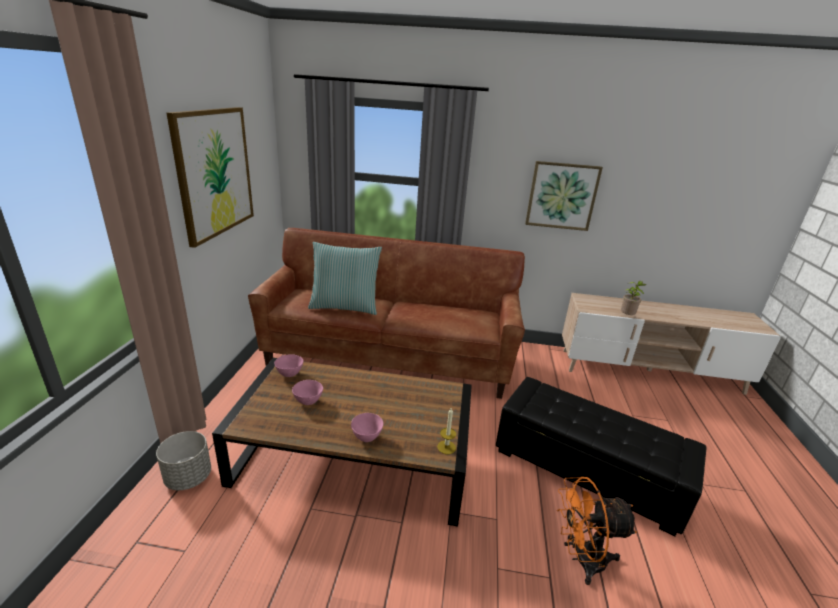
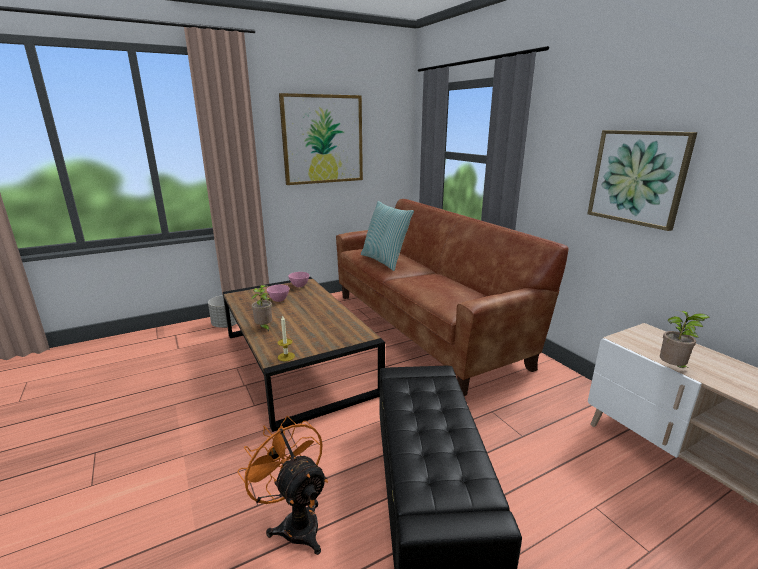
camera: 55 degrees right, 5 degrees down
(367, 438) = (264, 328): pink bowl -> potted plant

